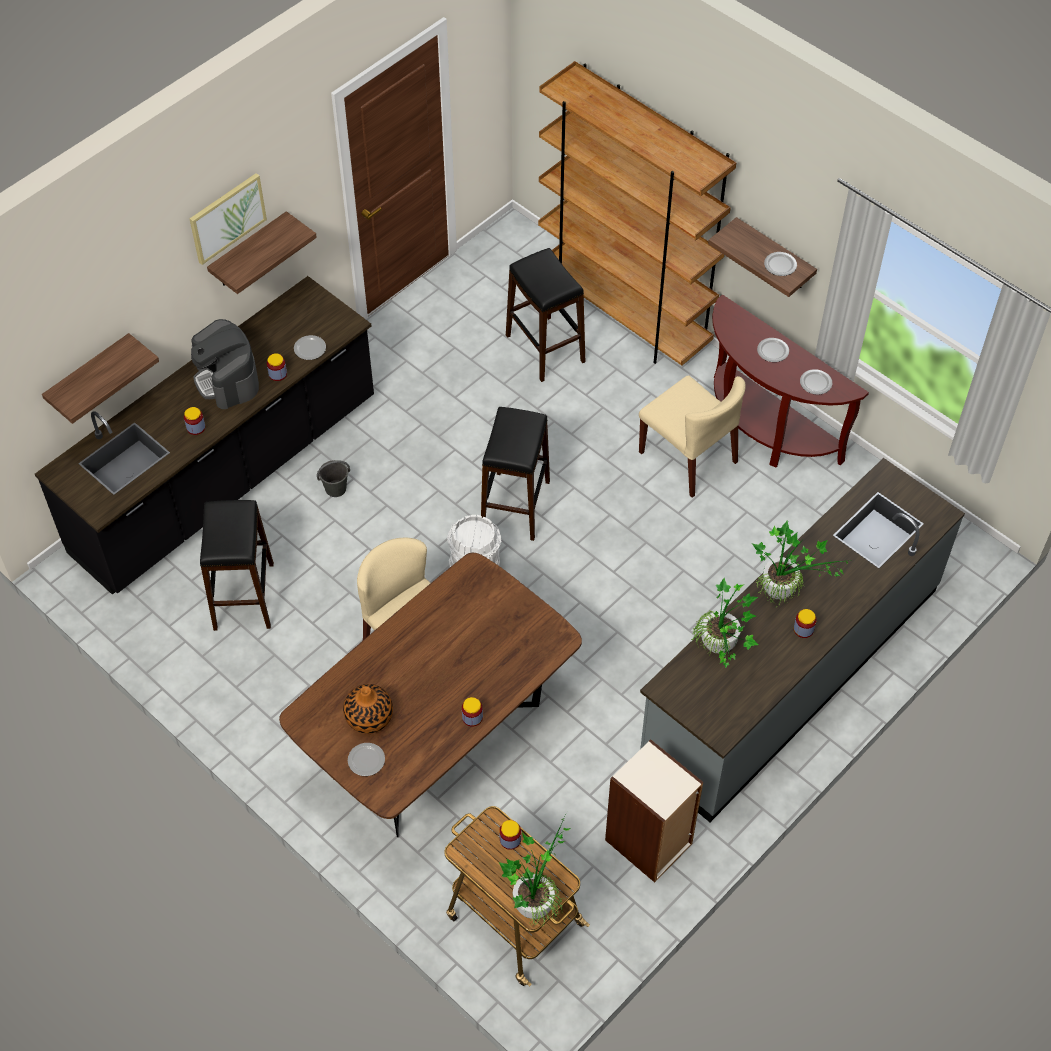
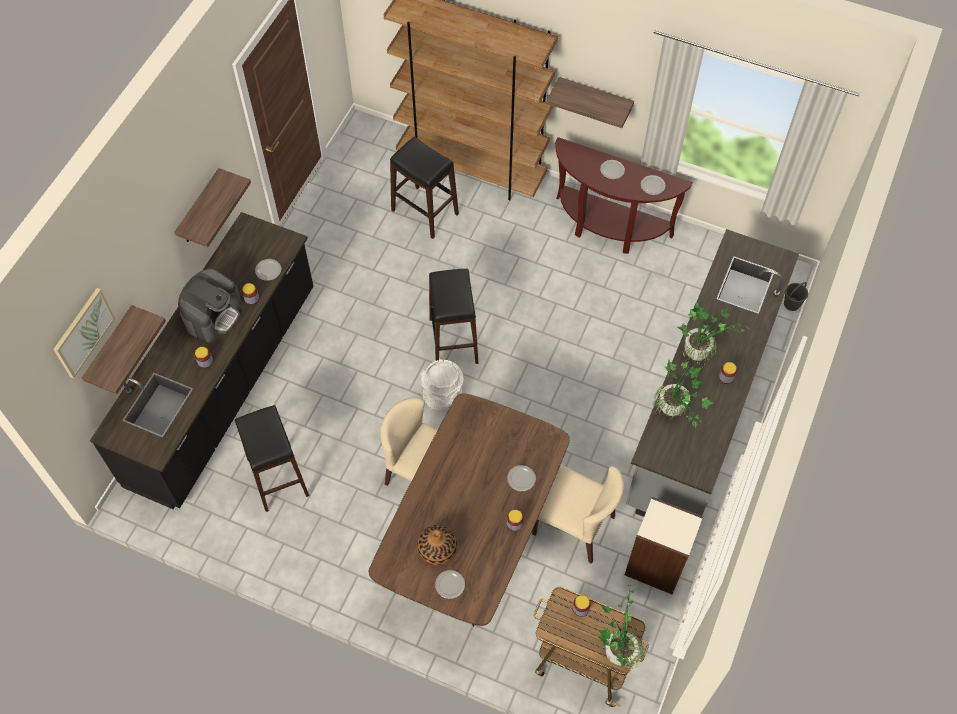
camera: 20 degrees left, 5 degrees up
(227, 217) = (181, 188): picture -> picture (83, 332)
(227, 379) = (213, 315): coffee machine -> coffee machine turned 105 degrees counterclockwise
(335, 489) = (312, 369): grey bucket -> grey bucket (791, 304)
(688, 457) = (563, 265): beige chair -> beige chair (574, 525)
(780, 265) = (607, 105): plate -> plate (522, 479)

